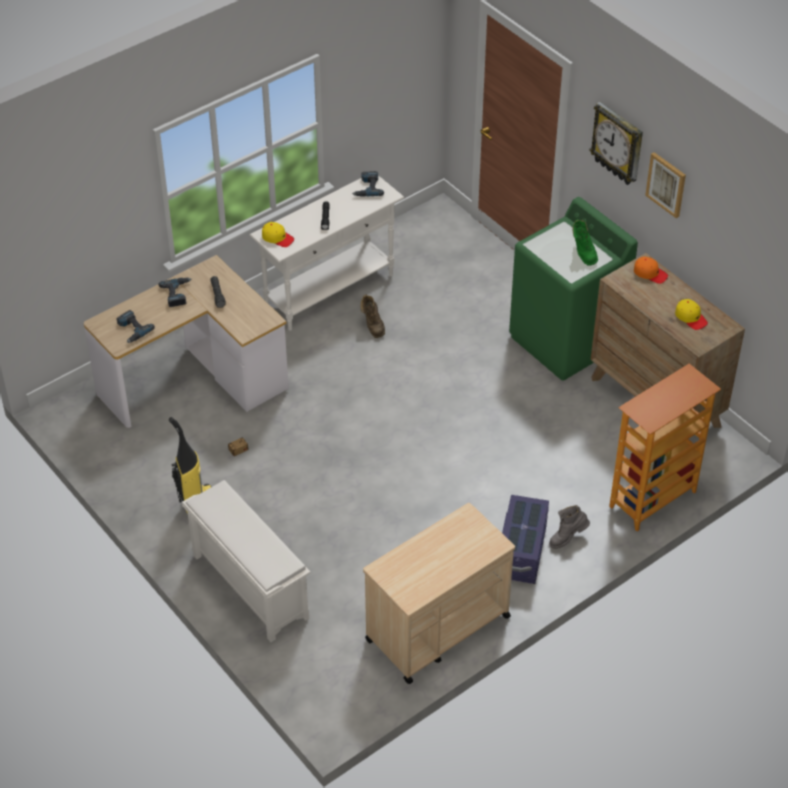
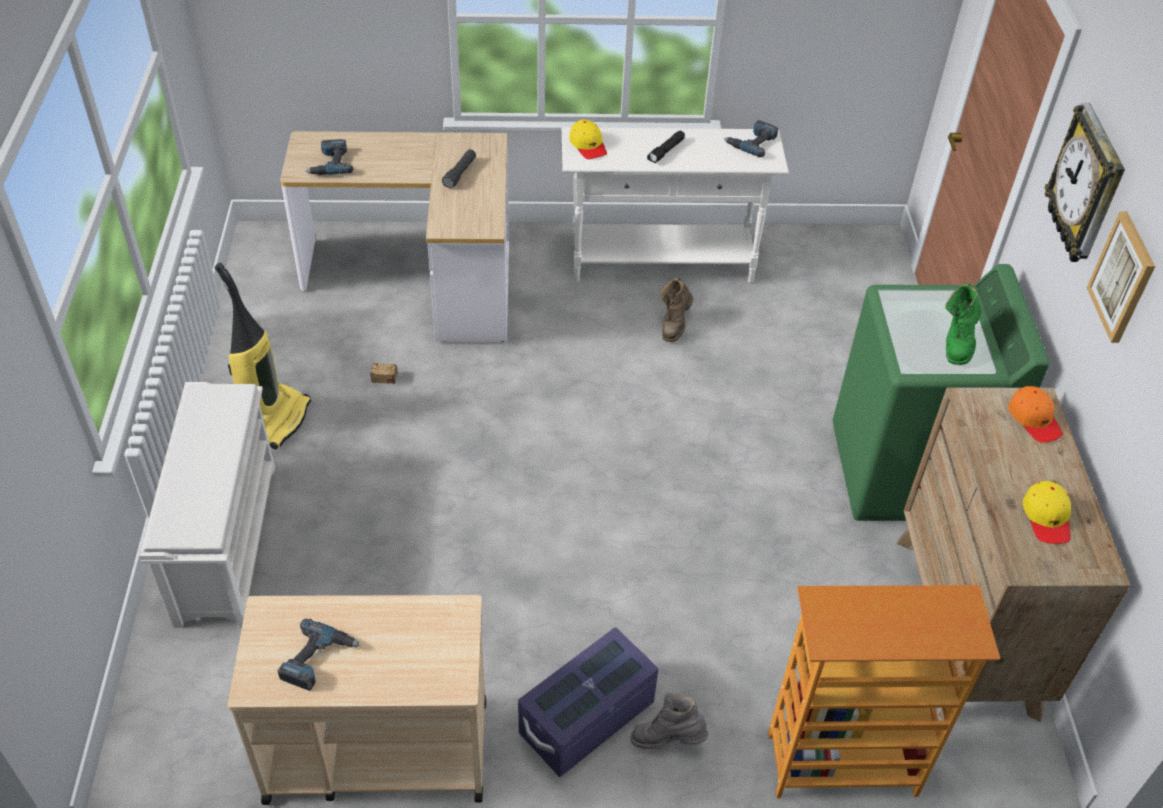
camera: 35 degrees right, 0 degrees up
(177, 294) = (420, 151): power drill -> power drill (318, 660)

